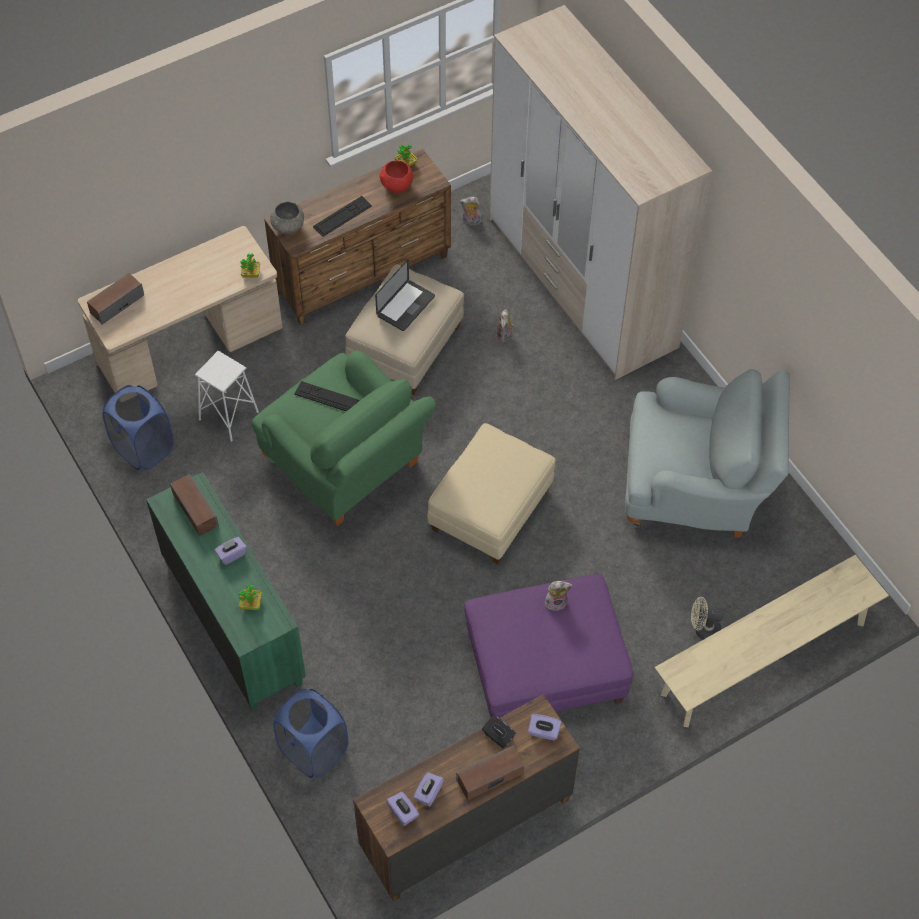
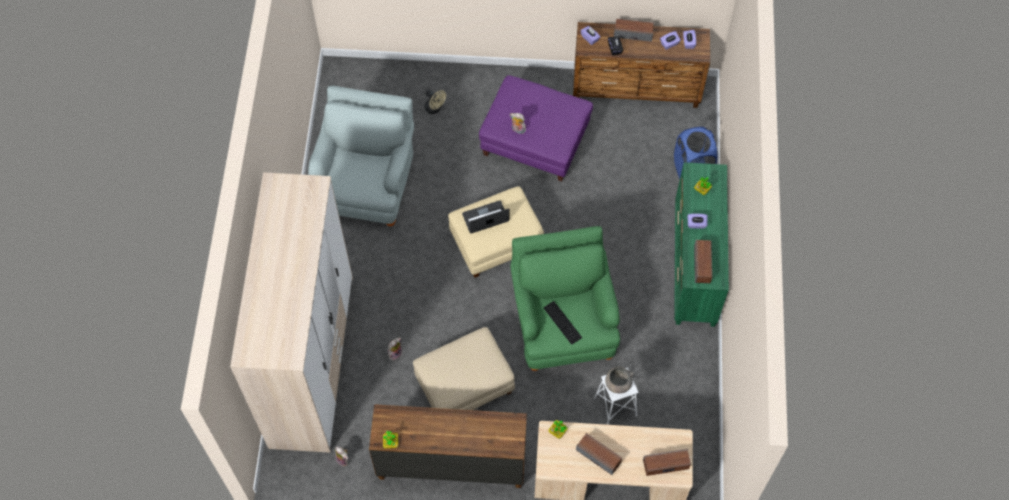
camera: 145 degrees left, 5 degrees up
(143, 448) = (685, 417): blue laundry basket -> none
(193, 275) = (598, 456): none -> speaker
(288, 228) = (512, 439): grey bowl -> grey bowl (617, 384)
(342, 216) = (468, 425): keyboard -> none
(397, 186) = (412, 426): red bowl -> none
(405, 306) = (461, 368): laptop -> laptop (485, 218)
(696, 487) = (367, 183): grey armchair -> grey armchair turned 60 degrees clockwise
(763, 658) = (417, 77): beige bench -> none

